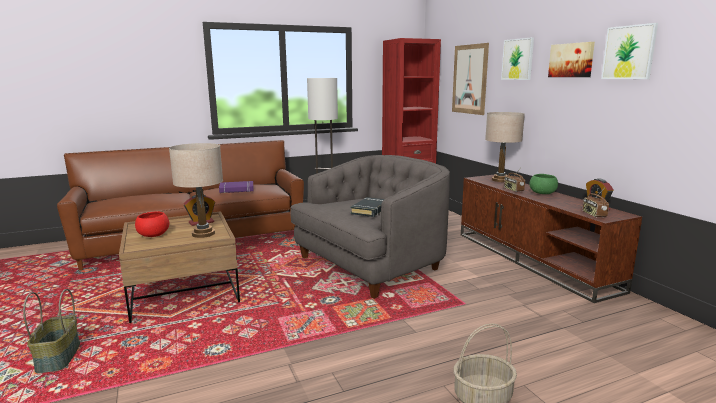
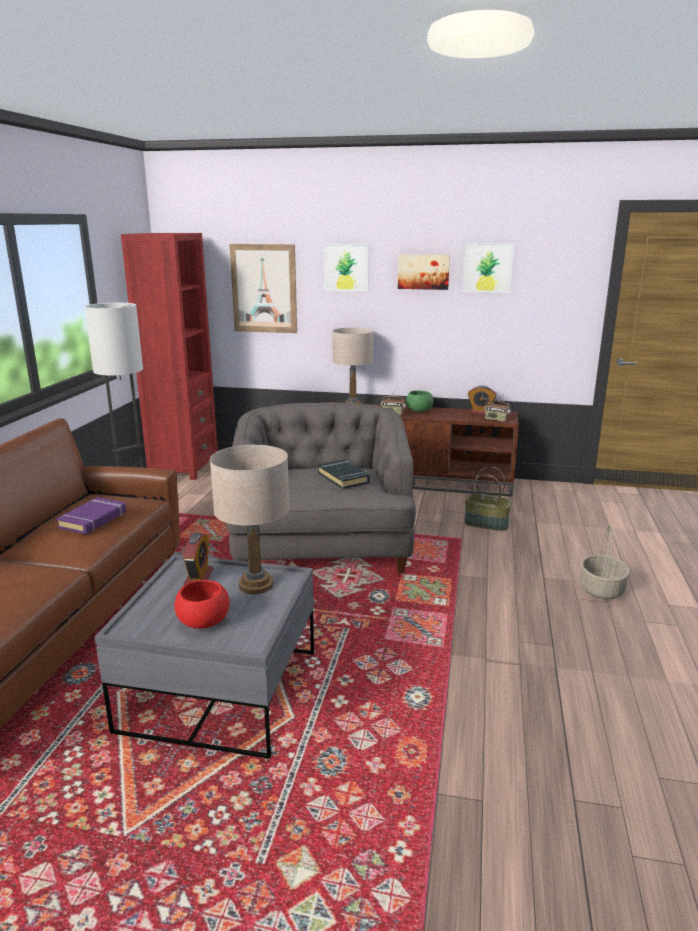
camera: 55 degrees left, 5 degrees up
(59, 357) = (306, 847): basket -> basket (487, 523)
(183, 291) = (220, 691): brown coffee table -> grey coffee table

